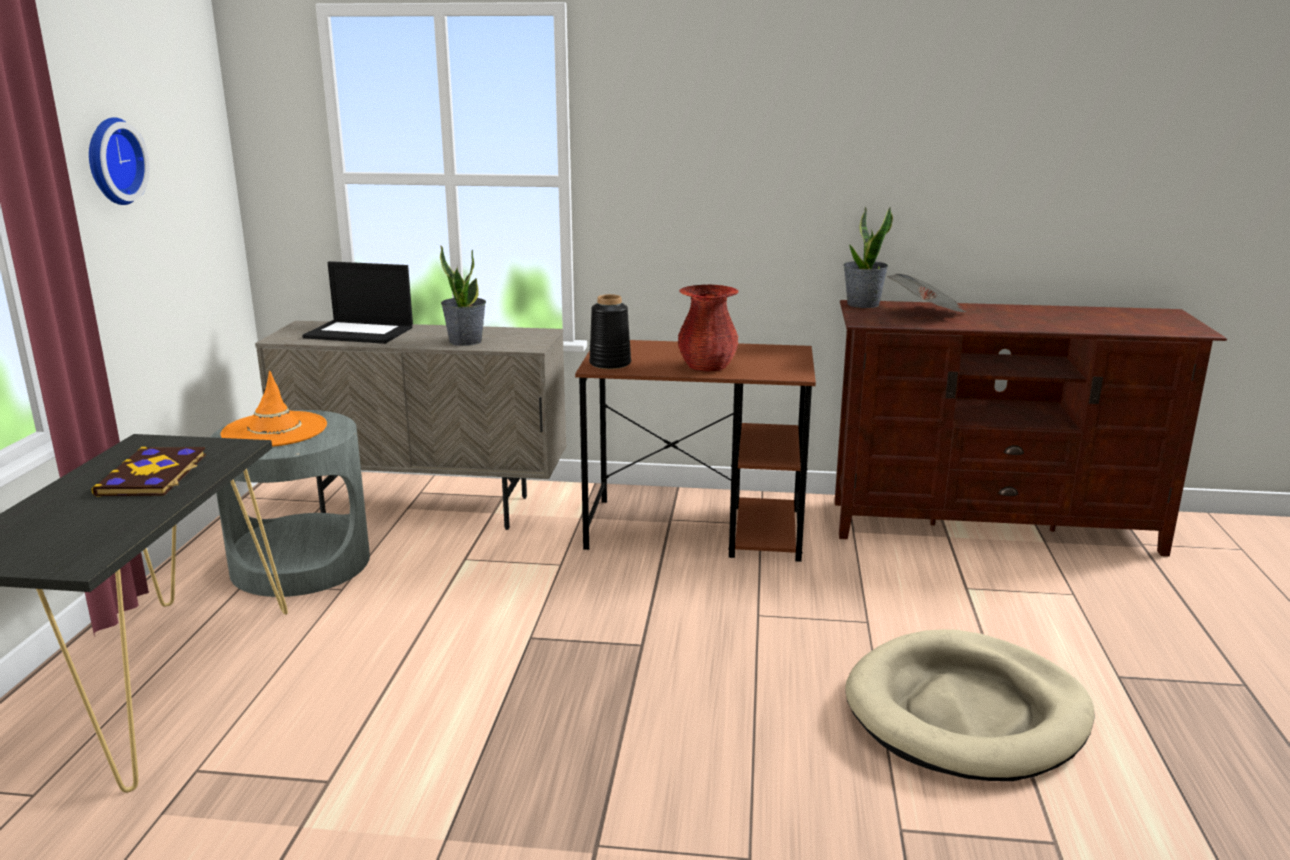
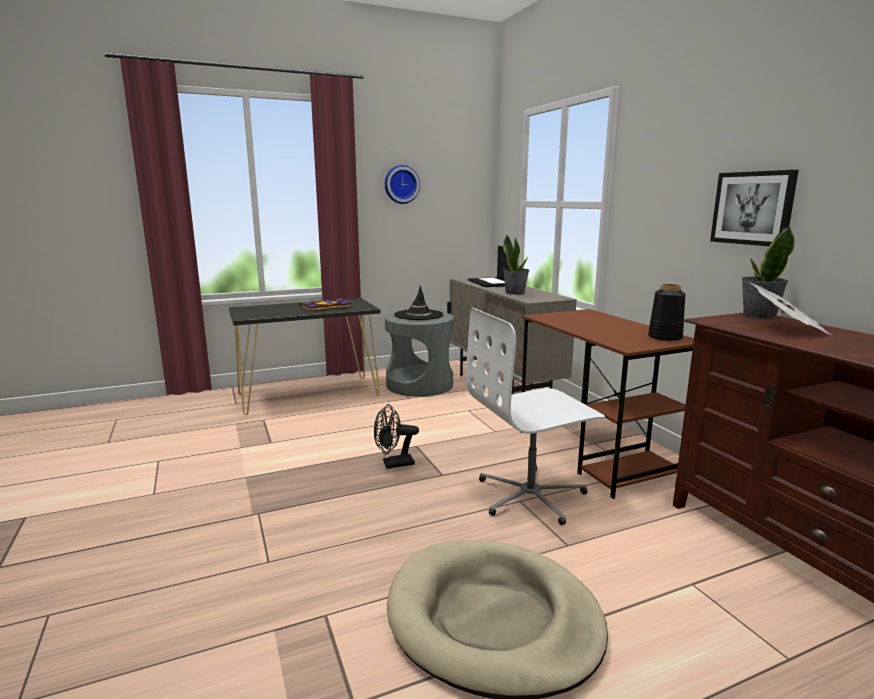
camera: 60 degrees right, 5 degrees down
(274, 430) = (418, 315): orange hat -> black hat
(568, 674) = (393, 464): none -> black fan
(610, 364) = (551, 316): black vase -> black vase (665, 337)
(707, 367) = (593, 330): red vase -> none
(753, 604) = (531, 496): none -> white office chair
(816, 185) = (753, 208): none -> picture

